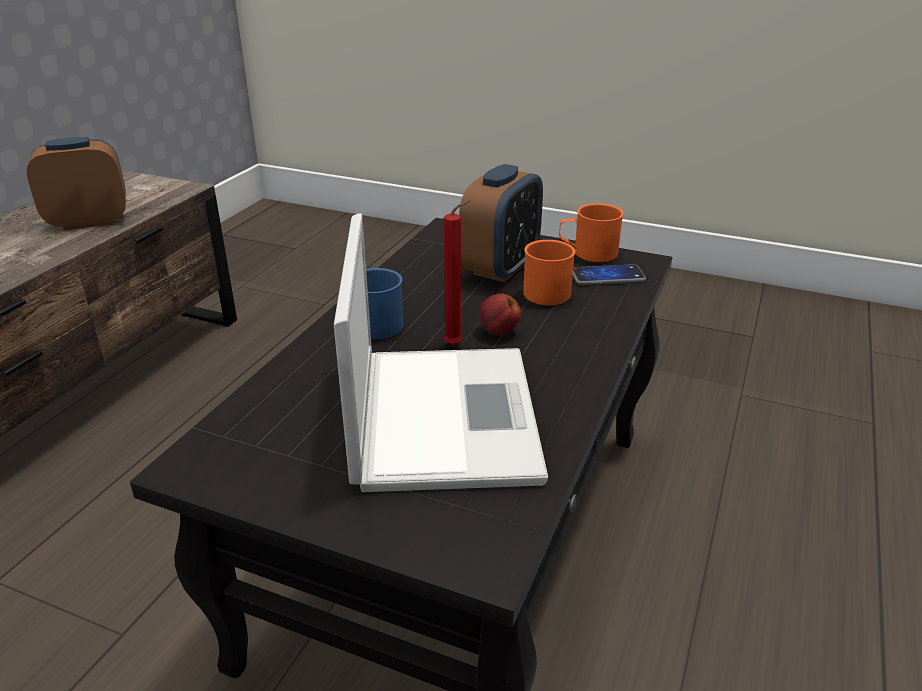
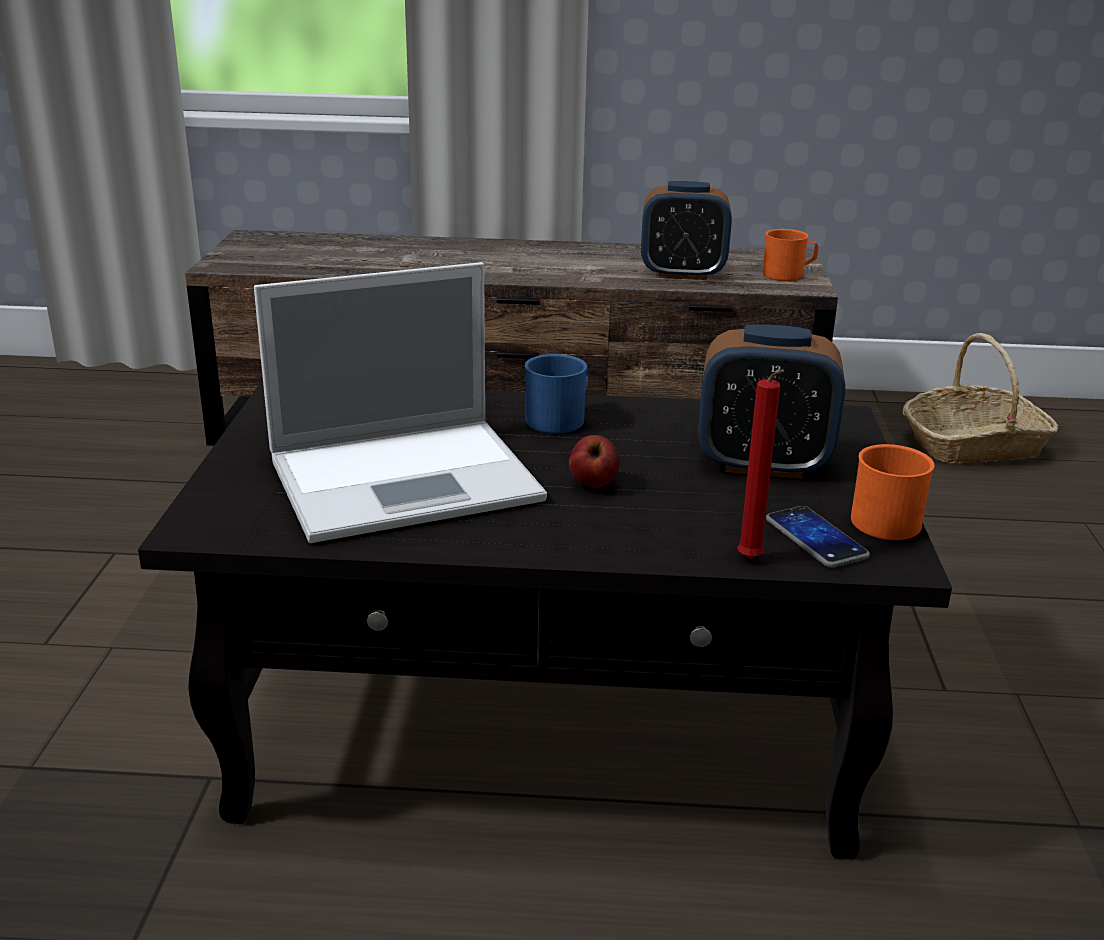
camera: 70 degrees right, 5 degrees down
(89, 221) = (682, 274): alarm clock -> alarm clock turned 135 degrees clockwise
(266, 256) = (973, 445): none -> basket
(456, 345) = (545, 465): red candle -> red candle (751, 561)
(546, 290) = (728, 500): orange mug -> orange mug (789, 274)

